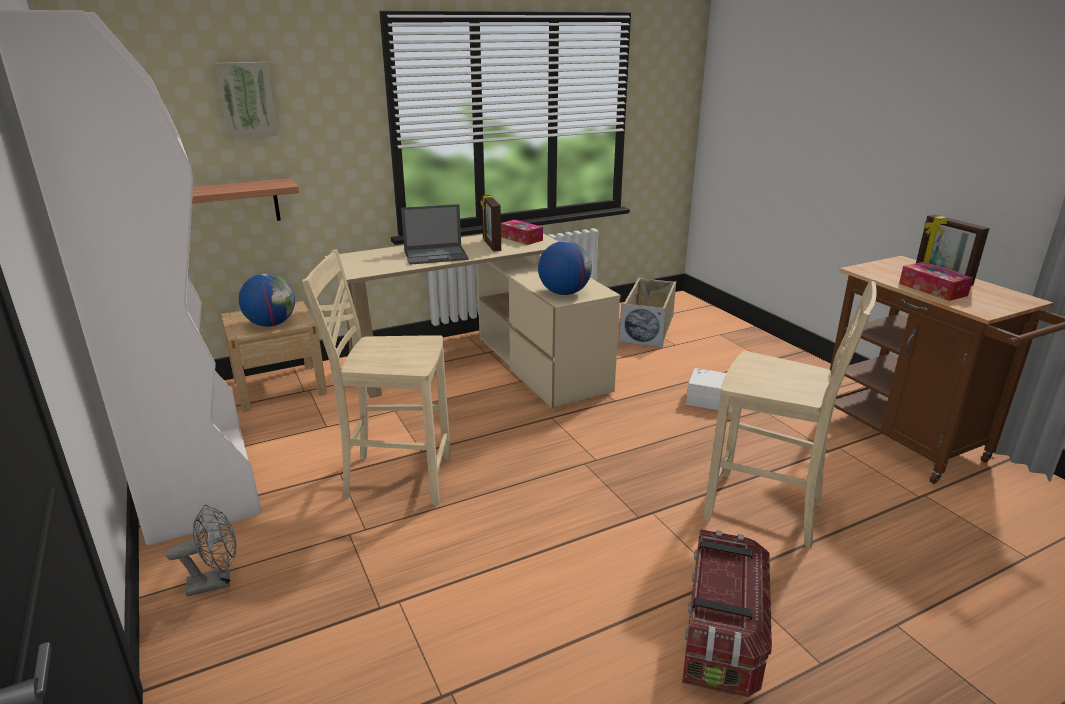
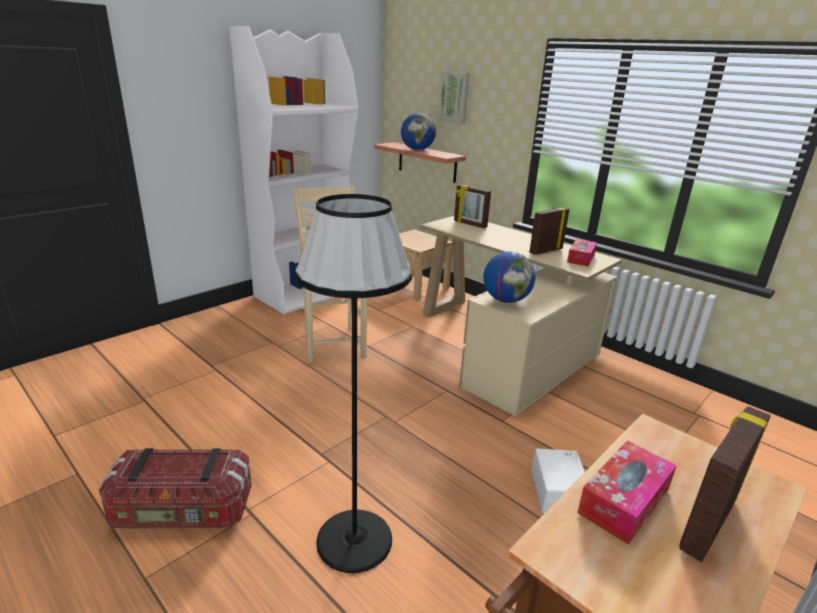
camera: 70 degrees right, 0 degrees up
(216, 582) = (228, 319): grey fan -> none
(271, 324) = (410, 242): globe -> globe (417, 149)
(372, 258) = (469, 224): none -> picture frame
(436, 255) = (497, 238): laptop -> none
(647, 328) = (690, 425): beige storage box -> none
(766, 511) = (354, 540): beige chair -> black floor lamp

